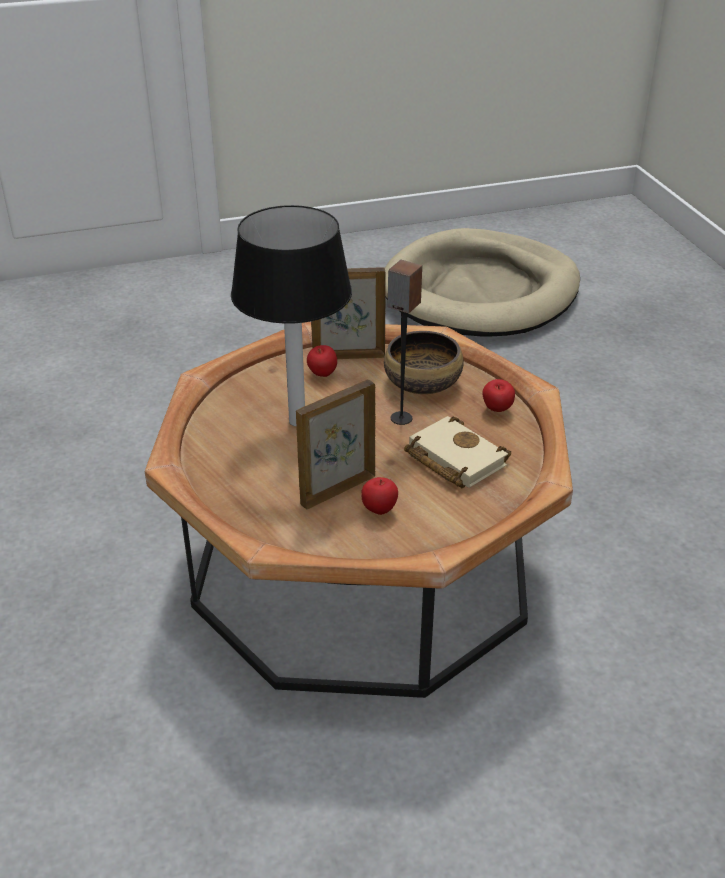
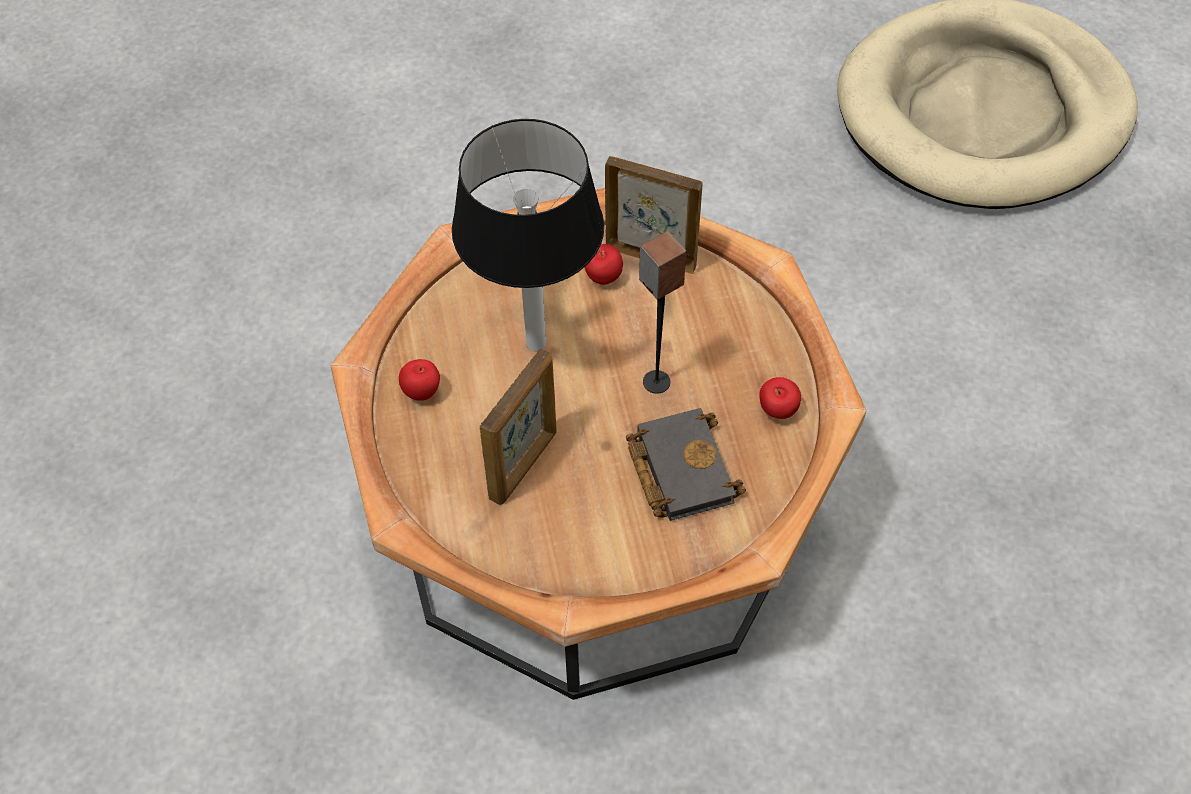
camera: 25 degrees right, 20 degrees up
(337, 490) = (524, 465): picture frame -> picture frame turned 135 degrees clockwise
(379, 510) = (554, 512): apple -> apple (422, 392)
(423, 383) = (715, 334): bowl -> none
(452, 459) = (678, 468): beige book -> black book

